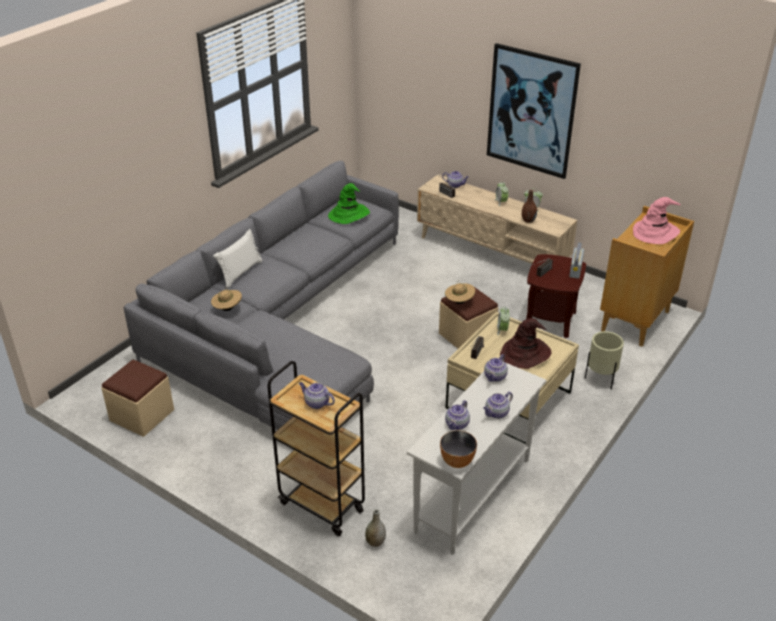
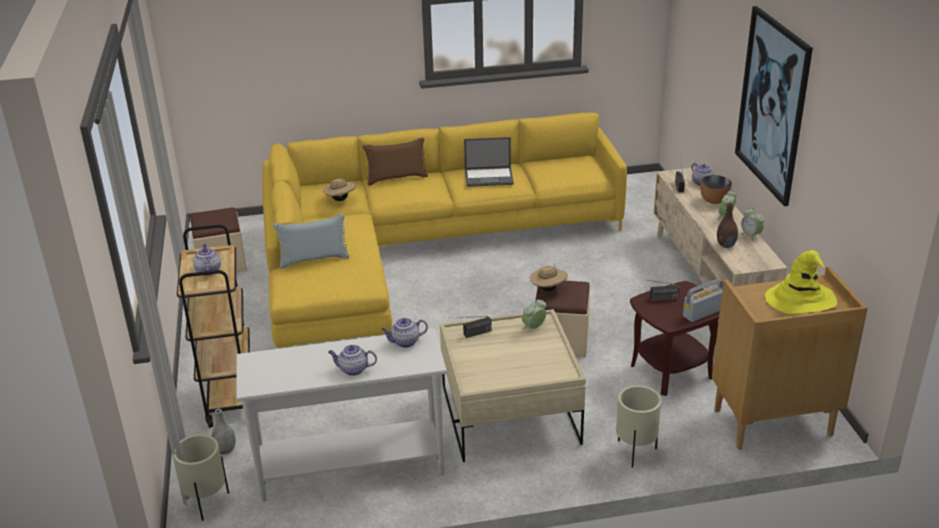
camera: 45 degrees right, 5 degrees down
(240, 272) = (396, 178): white pillow -> brown pillow
(281, 326) = (414, 250): grey sofa -> yellow sofa
(284, 363) = (314, 259): none -> blue pillow
(309, 241) = (489, 177): none -> laptop
(349, 214) = (561, 170): green hat -> none
(420, 583) = (206, 503): none -> beige planter
(457, 425) = (307, 358): teapot -> none
(457, 461) = (257, 384): bowl -> bowl (714, 201)
(525, 353) = (519, 358): brown hat -> none
(655, 232) = (800, 300): pink hat -> yellow hat

